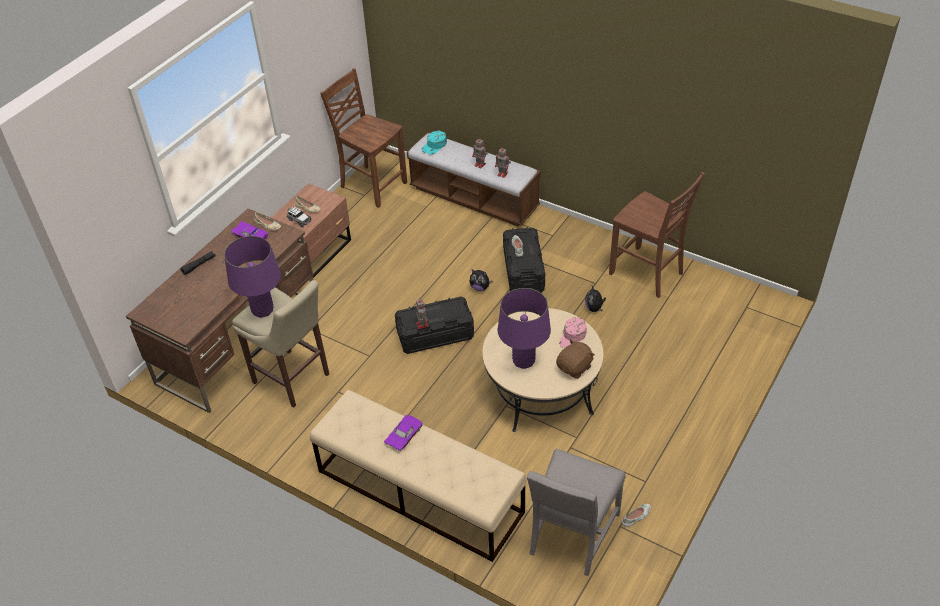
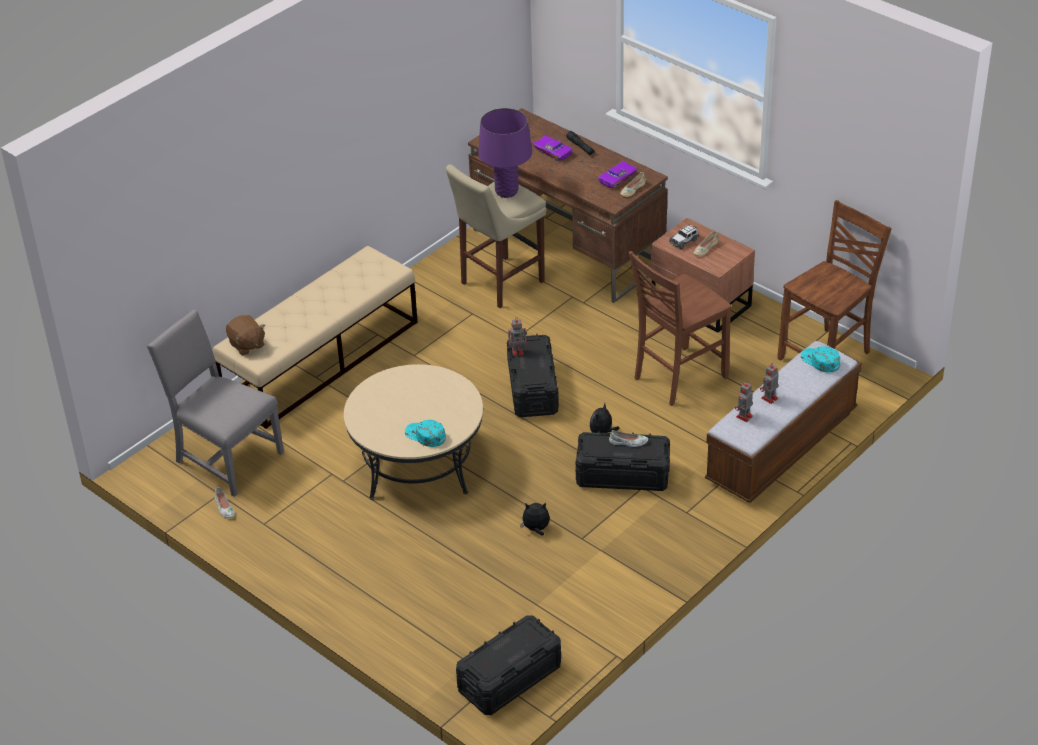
camera: 100 degrees right, 5 degrees down
(403, 435) = (336, 299): purple toy car -> purple toy car (553, 151)
(524, 361) = (403, 393): purple table lamp -> none
(573, 337) = (425, 435): pink cap -> turquoise cap
(575, 367) = (379, 430): brown plush toy -> brown plush toy (246, 345)
(647, 274) = (586, 593): brown chair -> brown chair (677, 377)
(741, 300) = (509, 678): none -> black storage box

